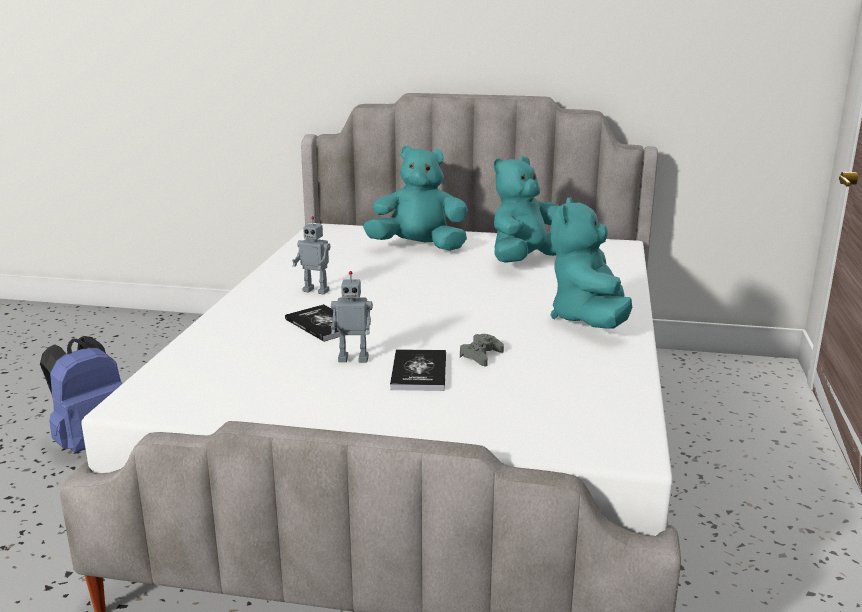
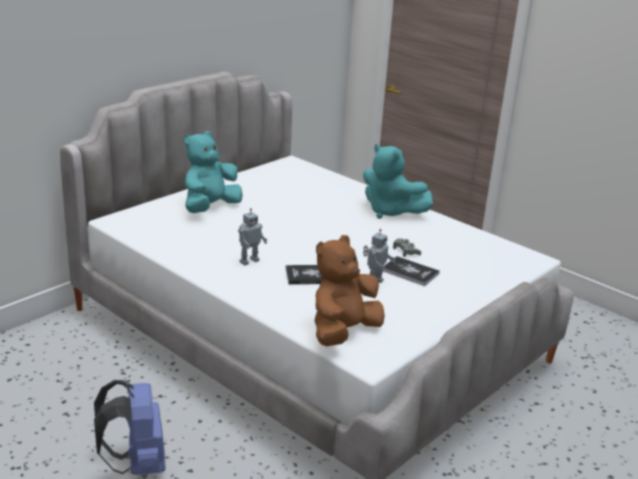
camera: 60 degrees left, 5 degrees up
(195, 373) = (343, 332): none -> brown plush toy
(525, 261) = (282, 192): turquoise plush toy -> none

